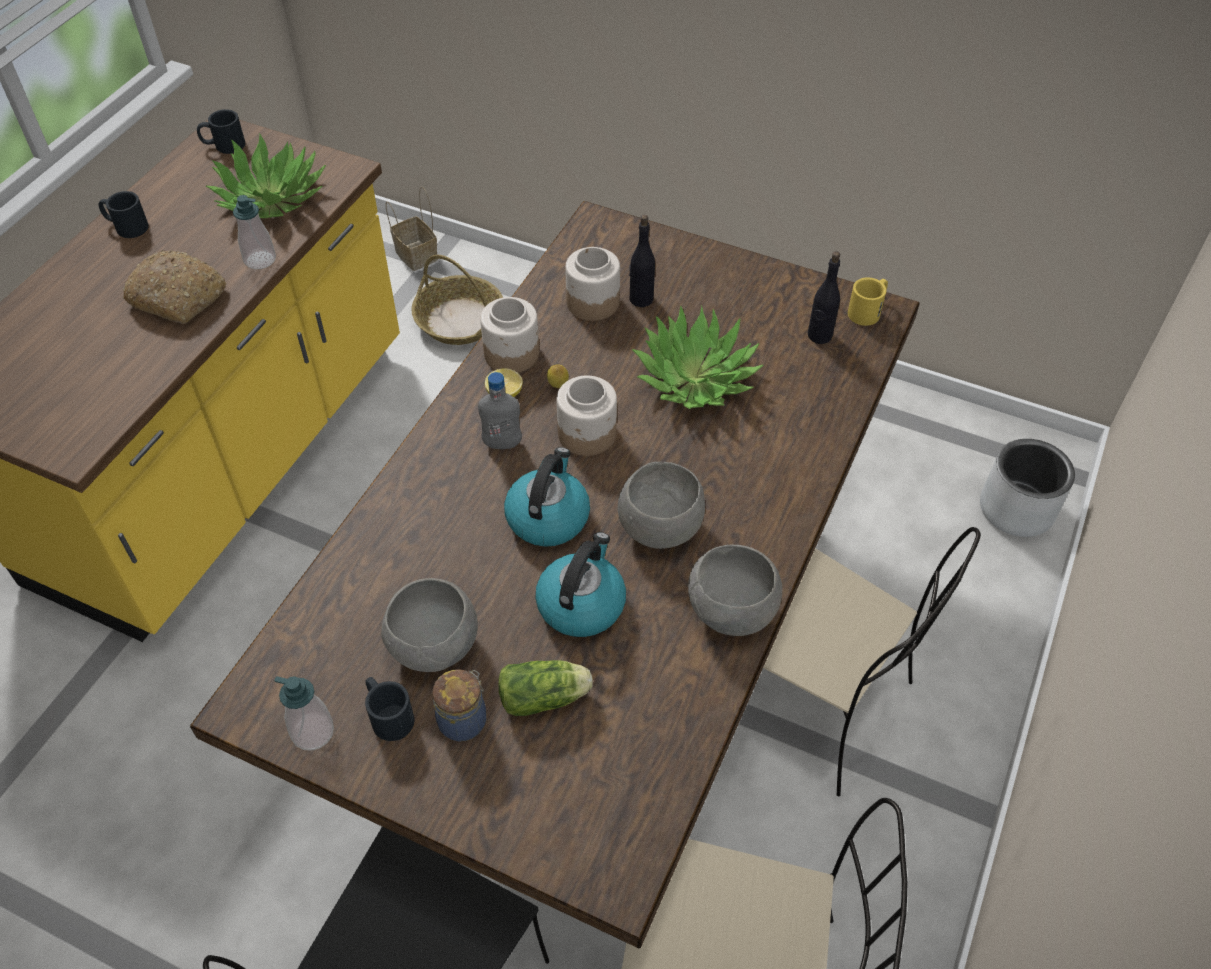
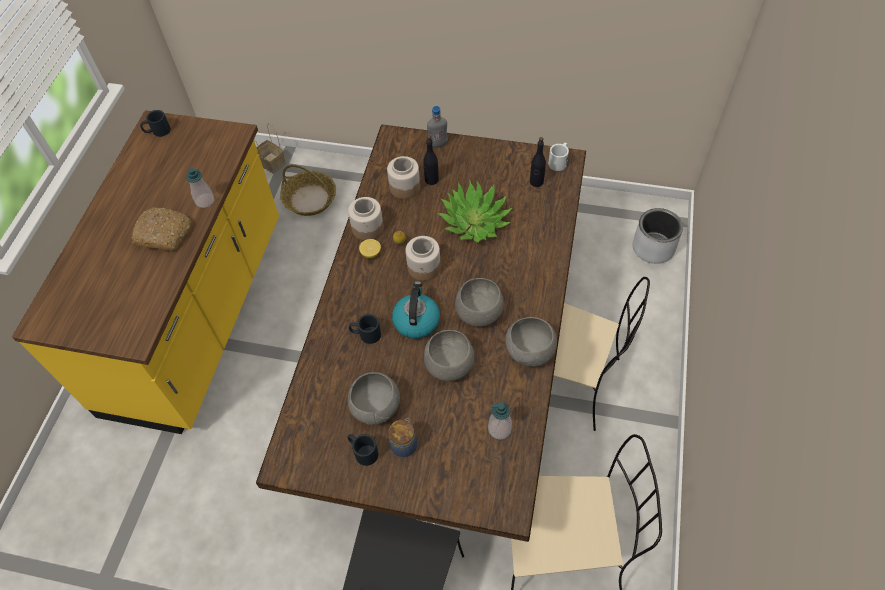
camera: 10 degrees left, 5 degrees up
(126, 226) = (116, 196): black mug -> black mug (365, 334)
(271, 198) = (198, 160): potted plant -> none
(312, 732) = (325, 470): soap dispenser -> soap dispenser (499, 429)
(502, 443) = (378, 283): grey bottle -> grey bottle (438, 144)
(546, 697) = (445, 422): lettuce -> none
(581, 603) = (448, 366): kettle -> grey bowl
(868, 310) = (559, 161): yellow mug -> white mug

